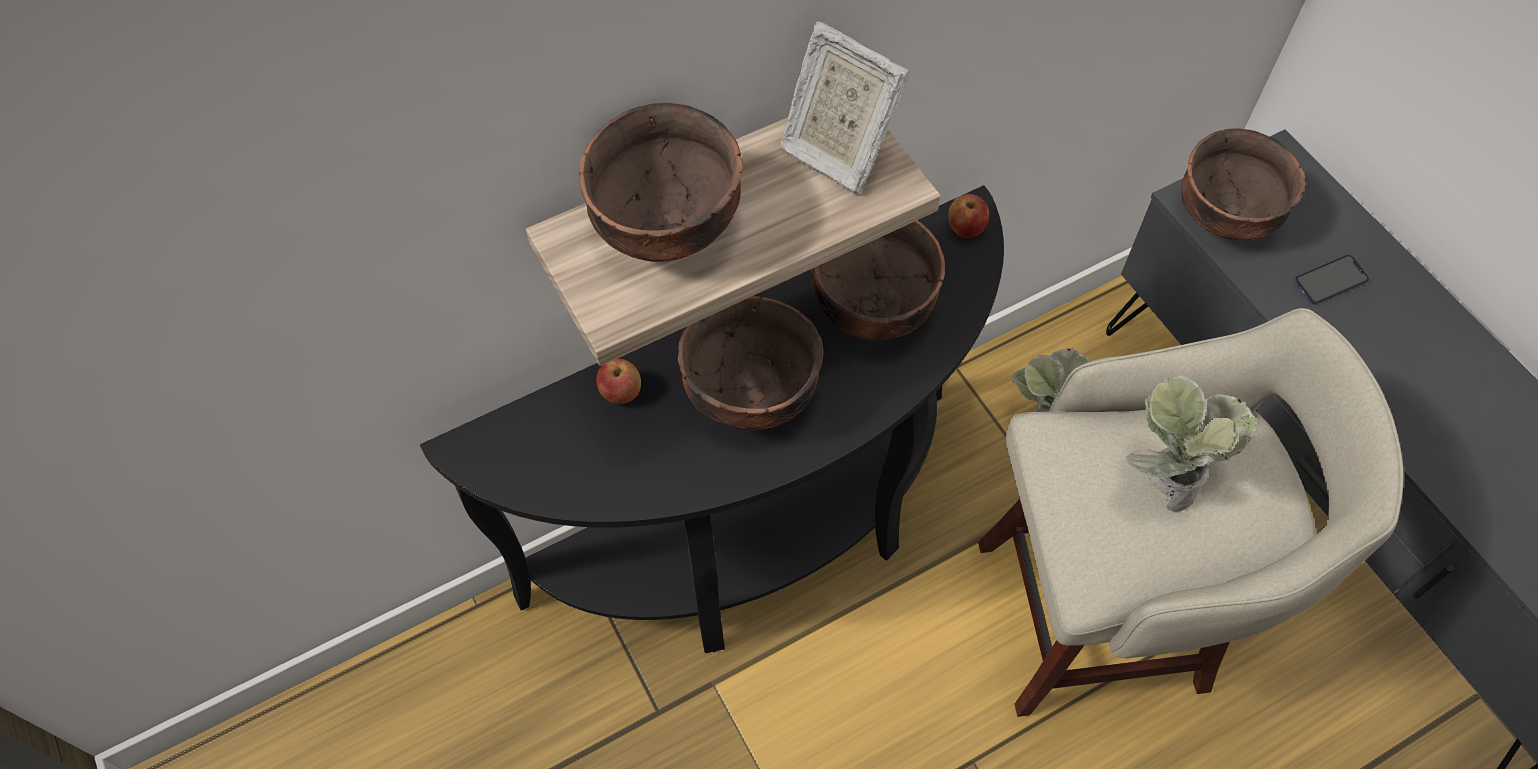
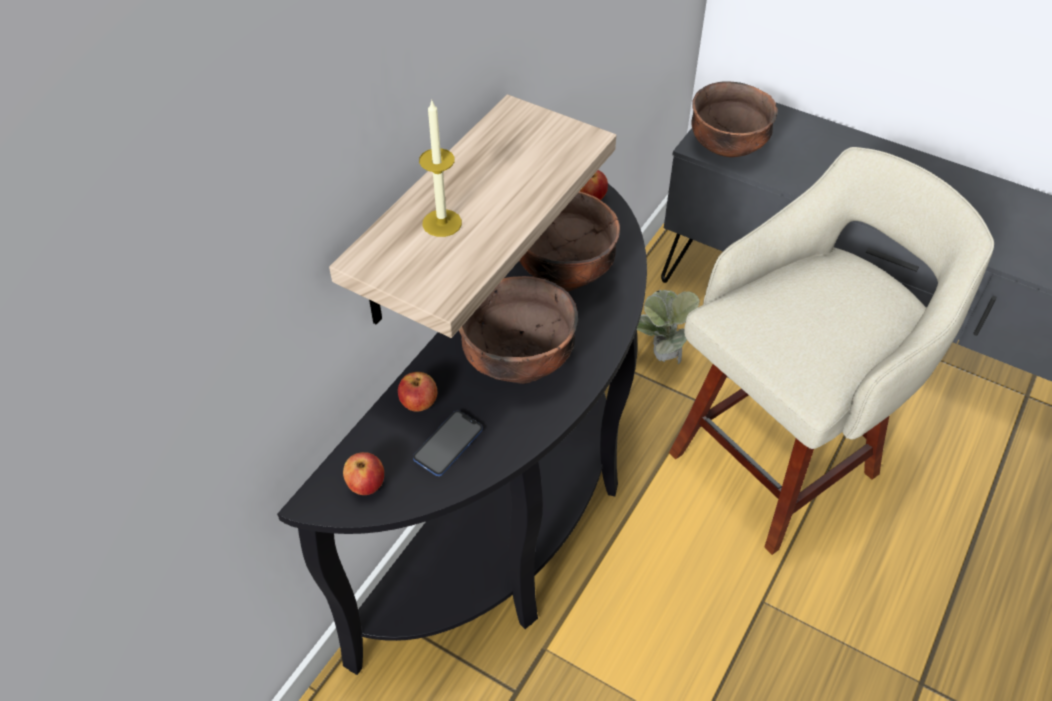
camera: 30 degrees left, 10 degrees down
(516, 457) = (366, 485): none -> apple
(669, 227) = (442, 223): brown bowl -> candle
(835, 151) = (524, 134): picture frame -> none
(1160, 480) = (812, 308): potted plant -> none
(1330, 281) = (815, 159): phone -> phone (448, 444)

